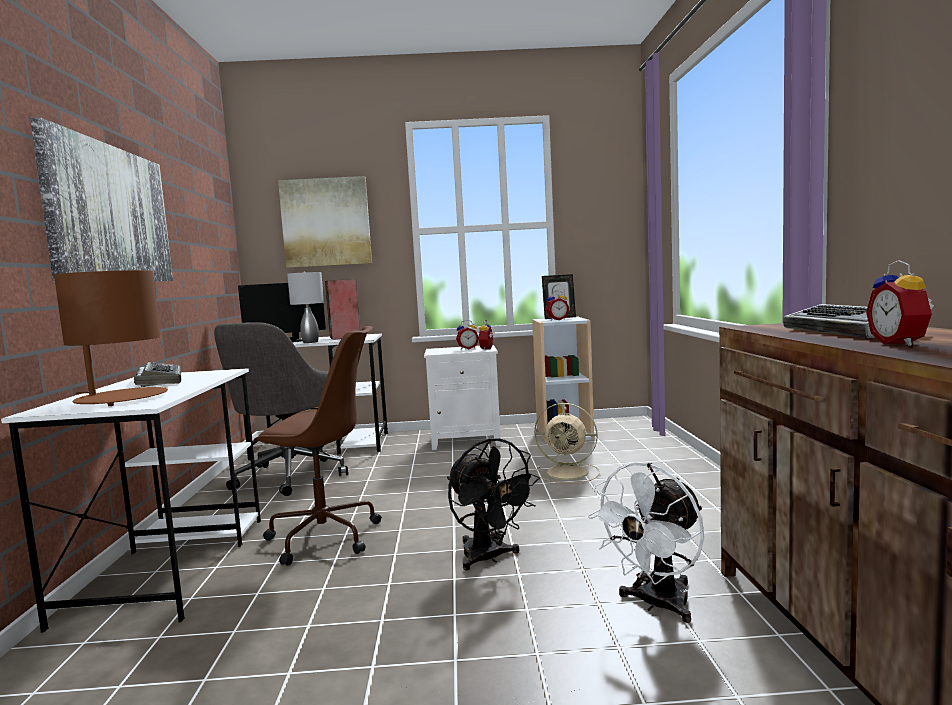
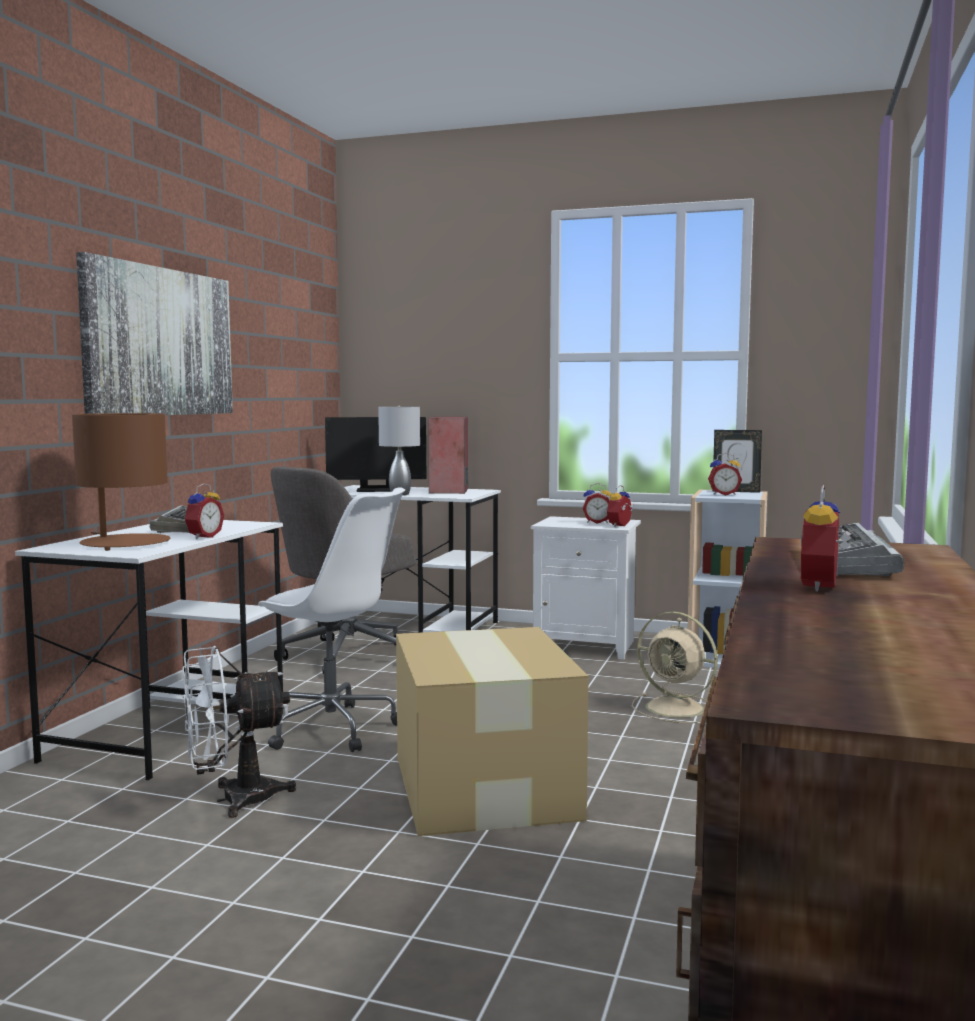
camera: 20 degrees right, 0 degrees up
(193, 385) = (203, 537): none -> alarm clock
(326, 222) = (443, 341): picture -> none
(326, 538) = (334, 730): brown office chair -> white office chair
(489, 558) = (485, 785): black fan -> cardboard box
(656, 605) = (625, 873): white fan -> white fan (233, 799)

